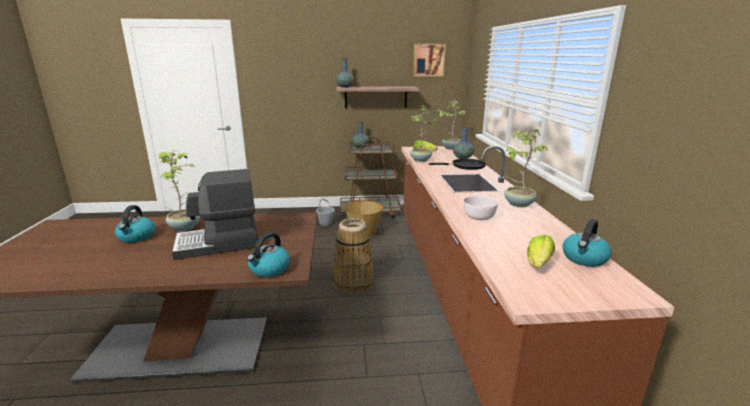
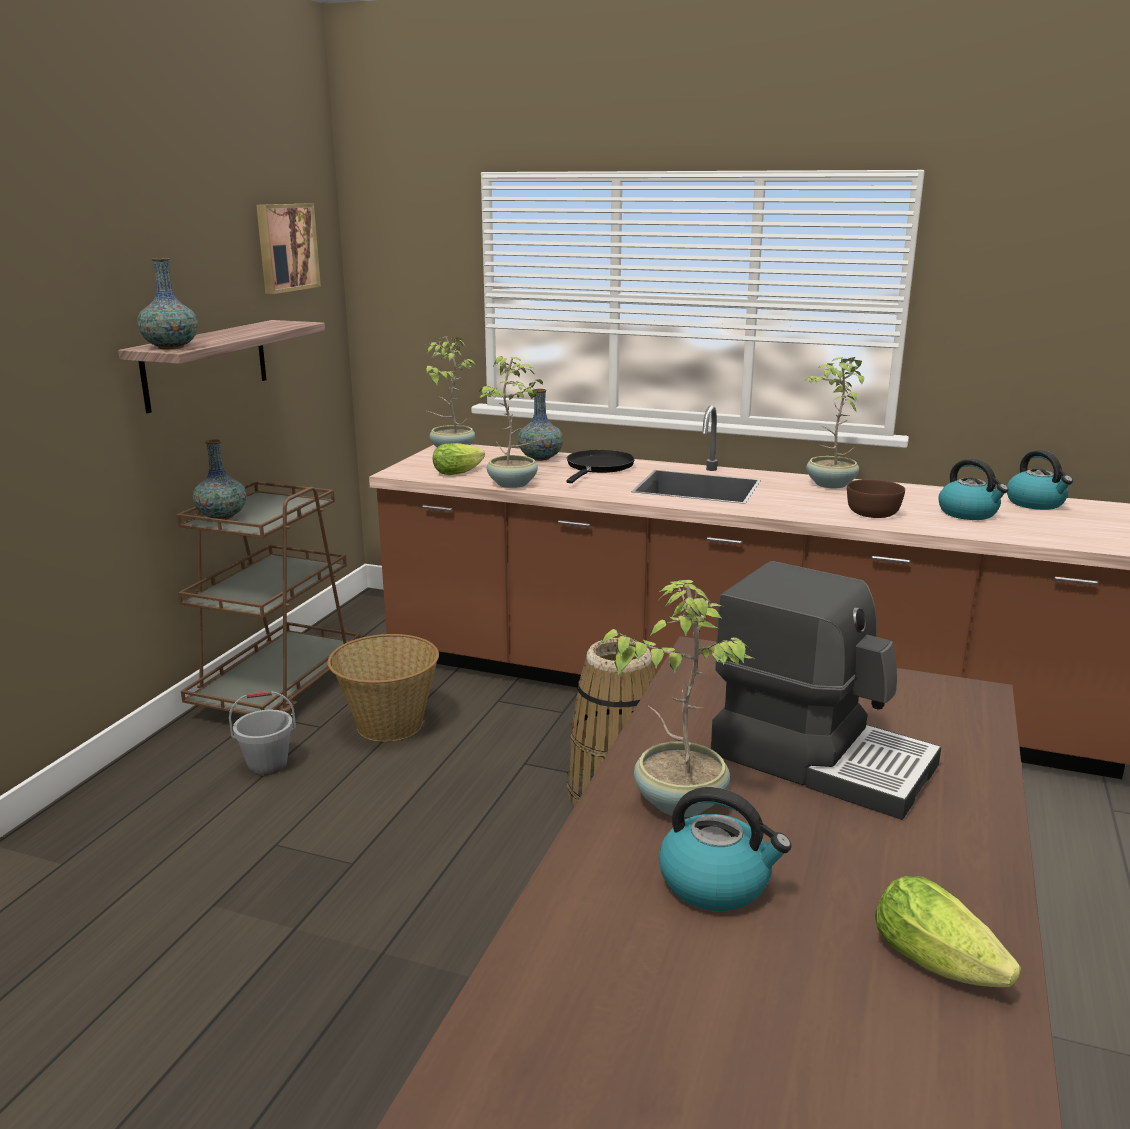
camera: 65 degrees left, 0 degrees up
(218, 244) = (821, 758): coffee machine -> coffee machine turned 60 degrees counterclockwise
(269, 269) = (968, 712): kettle -> kettle (968, 513)
(479, 216) = (873, 513): white bowl -> brown bowl
(538, 264) = (1051, 524): lettuce -> lettuce (942, 965)

